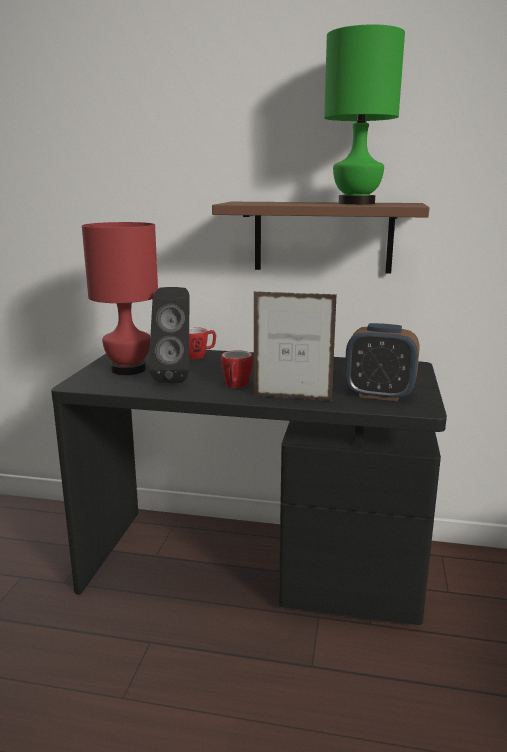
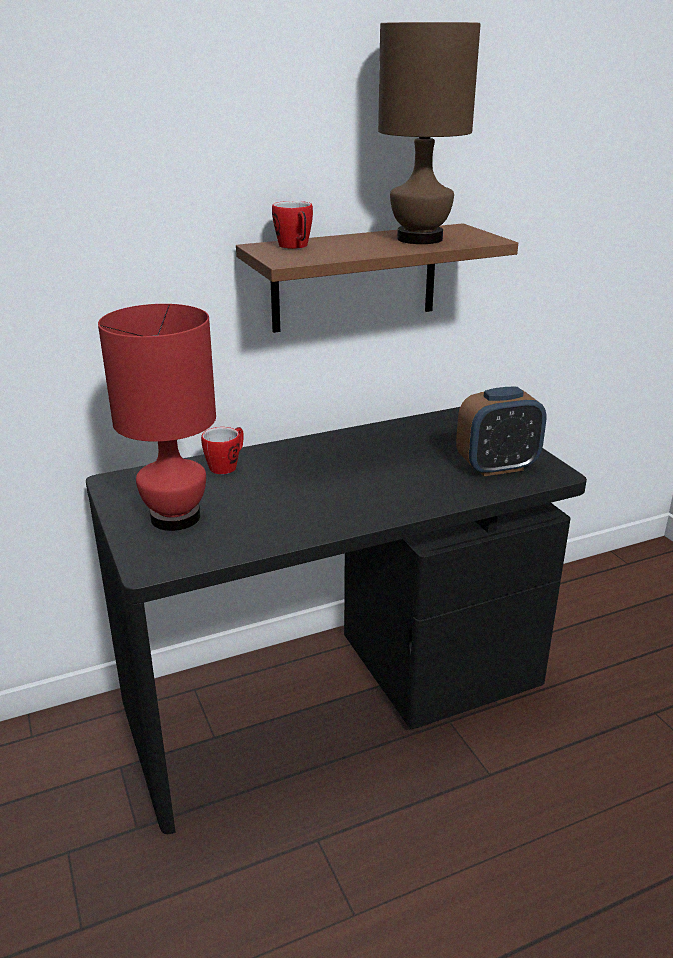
camera: 35 degrees left, 10 degrees up
(175, 378) = (258, 512): black speaker -> none
(235, 386) = (344, 501): mug -> mug (295, 247)
(292, 398) = (428, 500): picture frame -> none
(356, 203) = (418, 239): green table lamp -> brown table lamp

